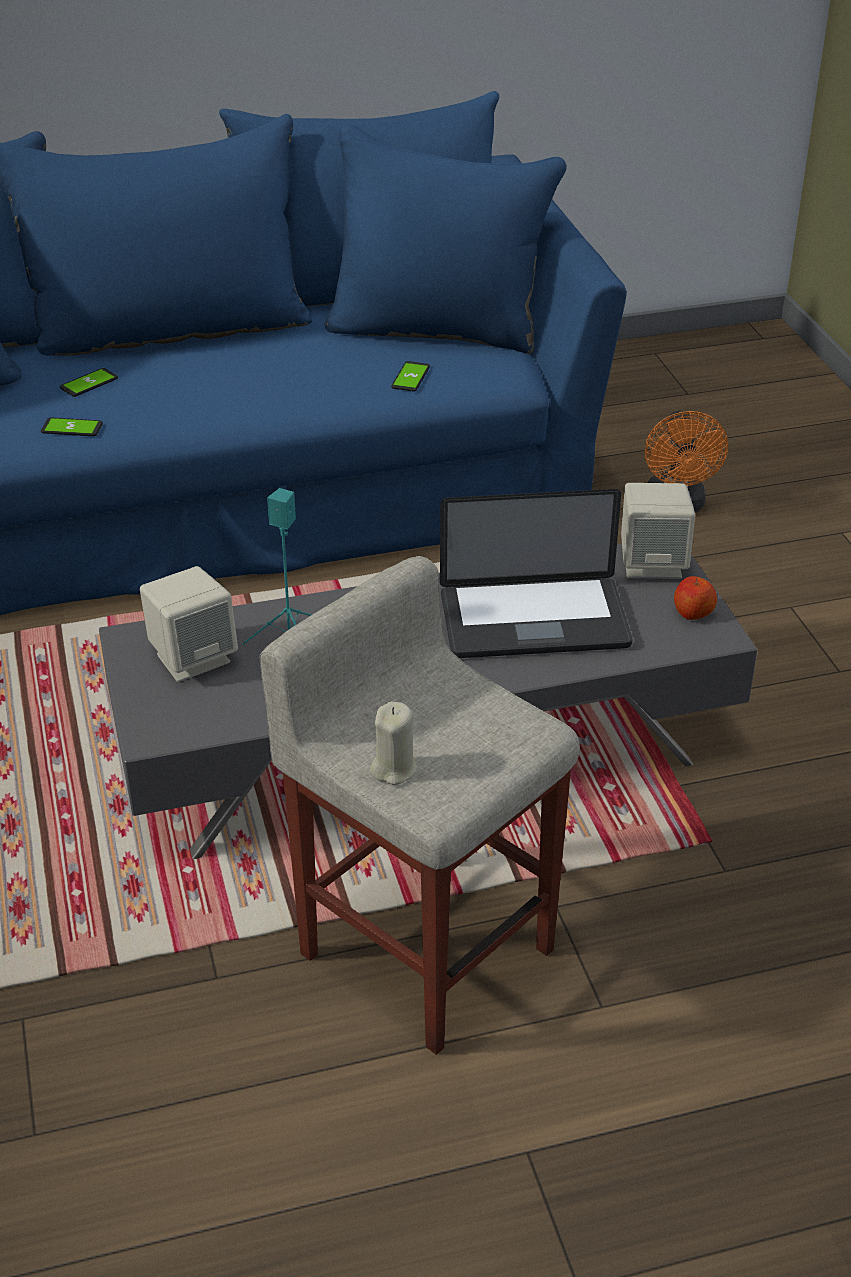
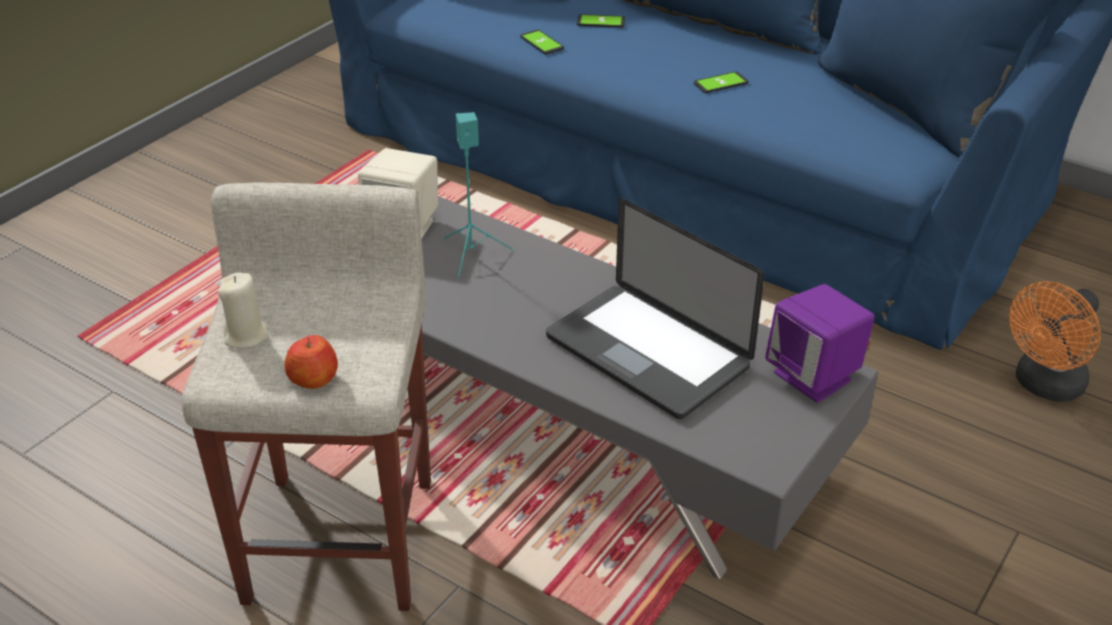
camera: 50 degrees right, 0 degrees up
(410, 377) = (821, 125): phone -> phone (721, 83)
(652, 564) = (814, 376): beige speaker -> purple speaker
(693, 612) = (779, 432): apple -> apple (313, 379)

